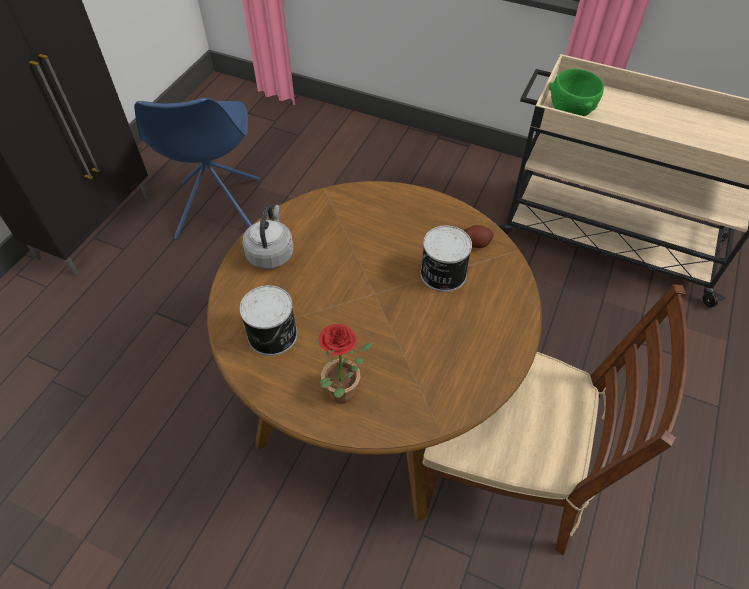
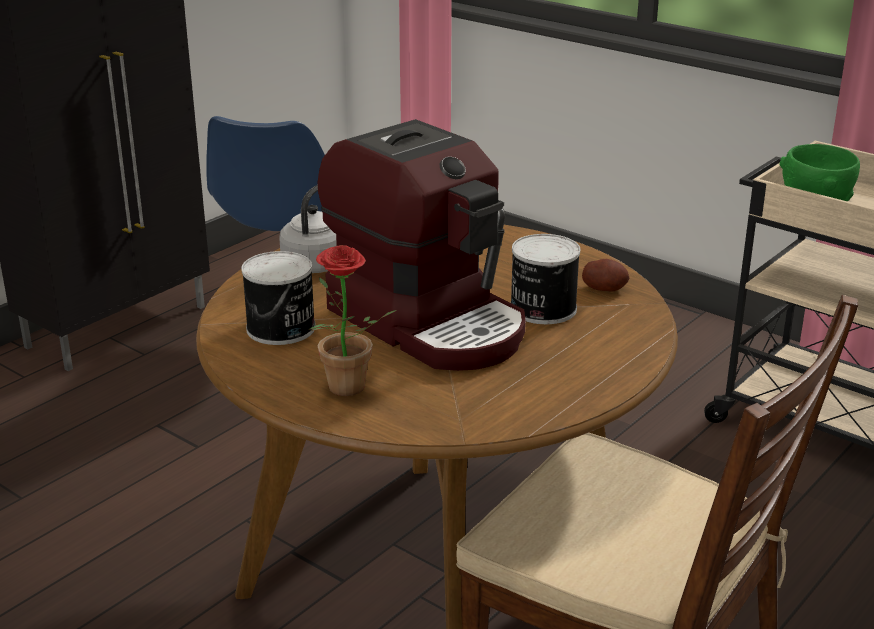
camera: 15 degrees right, 25 degrees down
(373, 305) = (430, 322): none -> coffee machine

